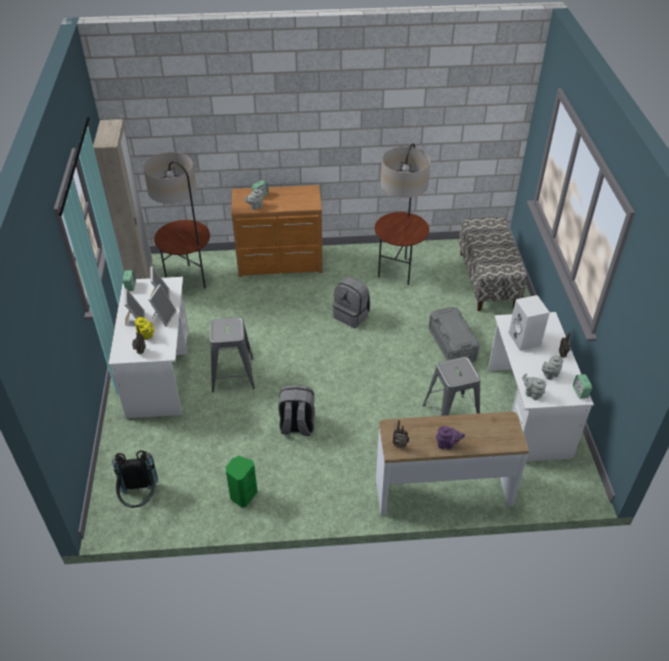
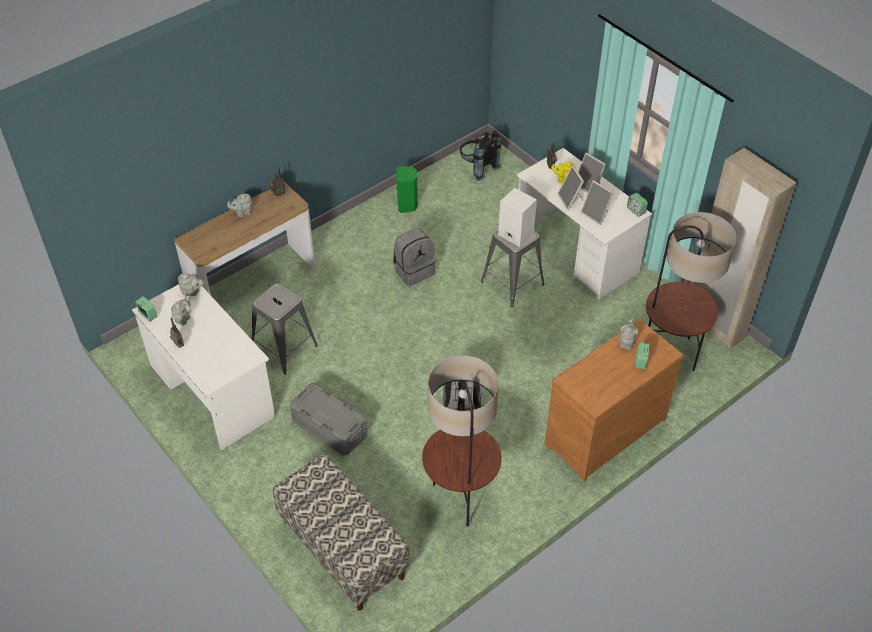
camera: 145 degrees right, 5 degrees up
(447, 444) = (242, 212): purple teapot -> grey teapot
(525, 340) = (223, 344): white speaker -> white speaker (514, 234)

